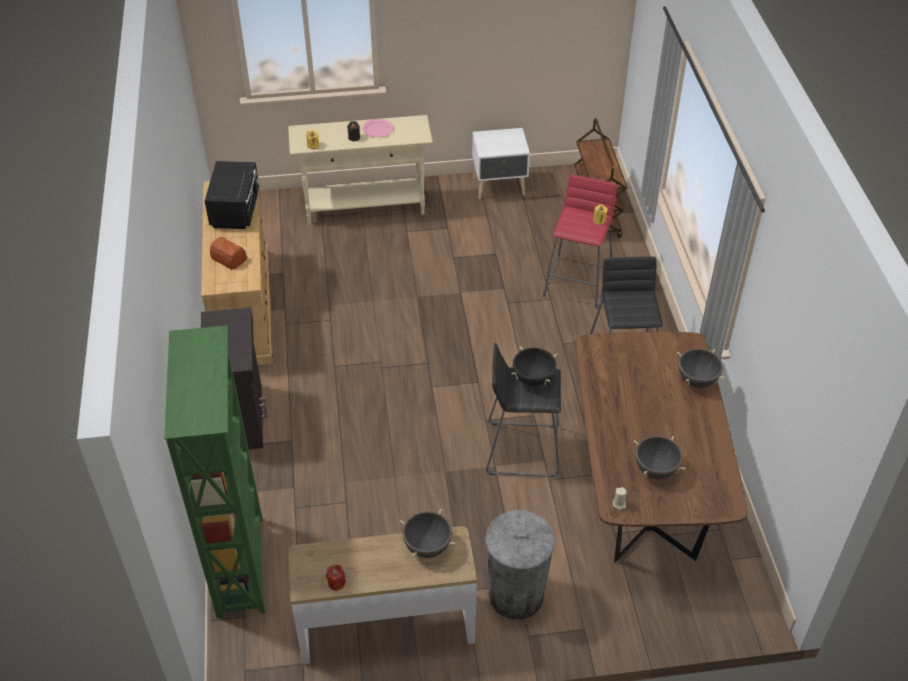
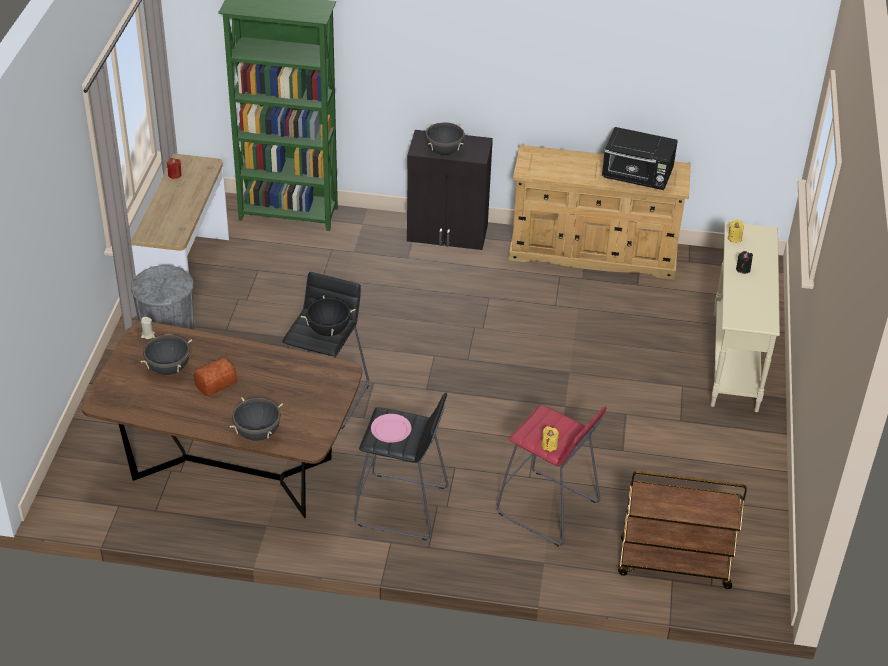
camera: 105 degrees right, 5 degrees down
(229, 259) = (563, 164): bread -> bread (214, 383)
(377, 129) = (755, 289): pink plate -> pink plate (391, 430)
(427, 546) = (177, 222): black cooking pot -> black cooking pot (444, 151)
(500, 187) = (751, 486): white nightstand -> none

